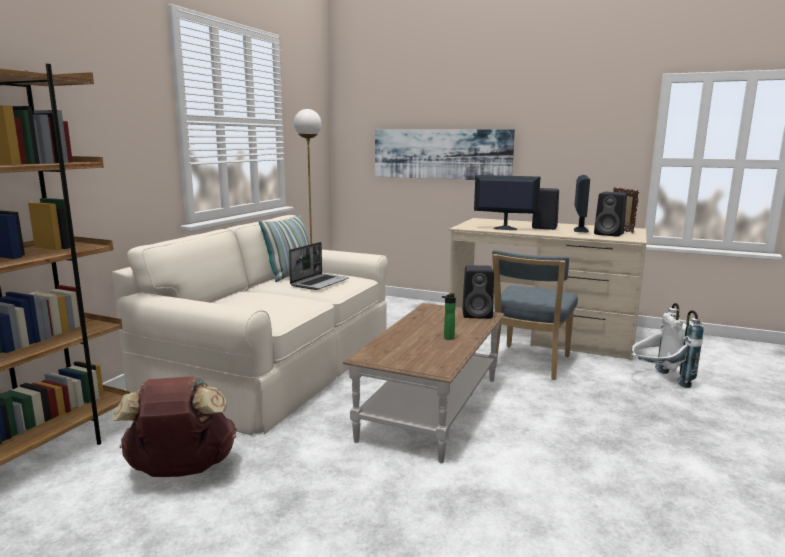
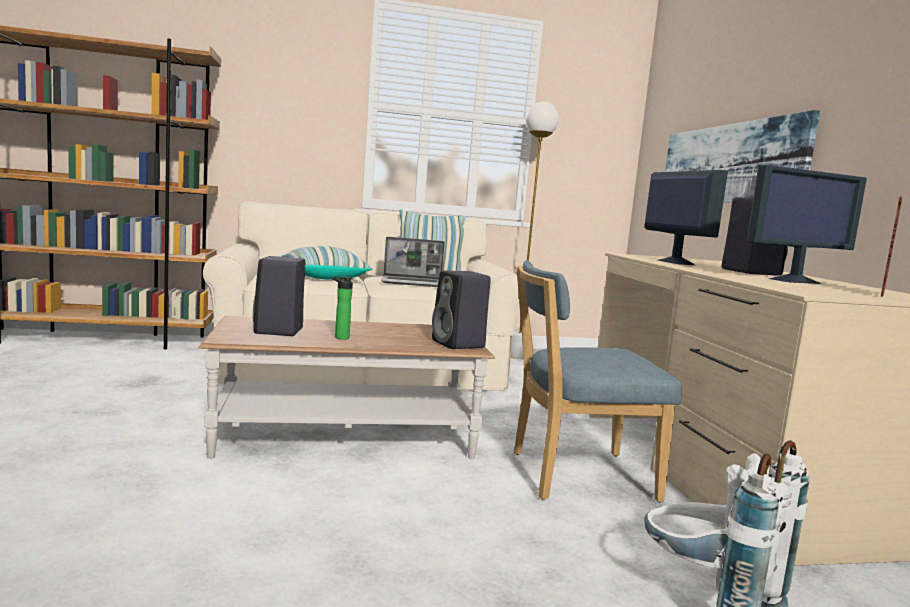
camera: 55 degrees right, 5 degrees down
(181, 471) = (135, 374): brown backpack -> none
(270, 301) = (324, 277): none -> pillow
(610, 234) = (814, 288): black speaker -> black speaker (279, 331)

